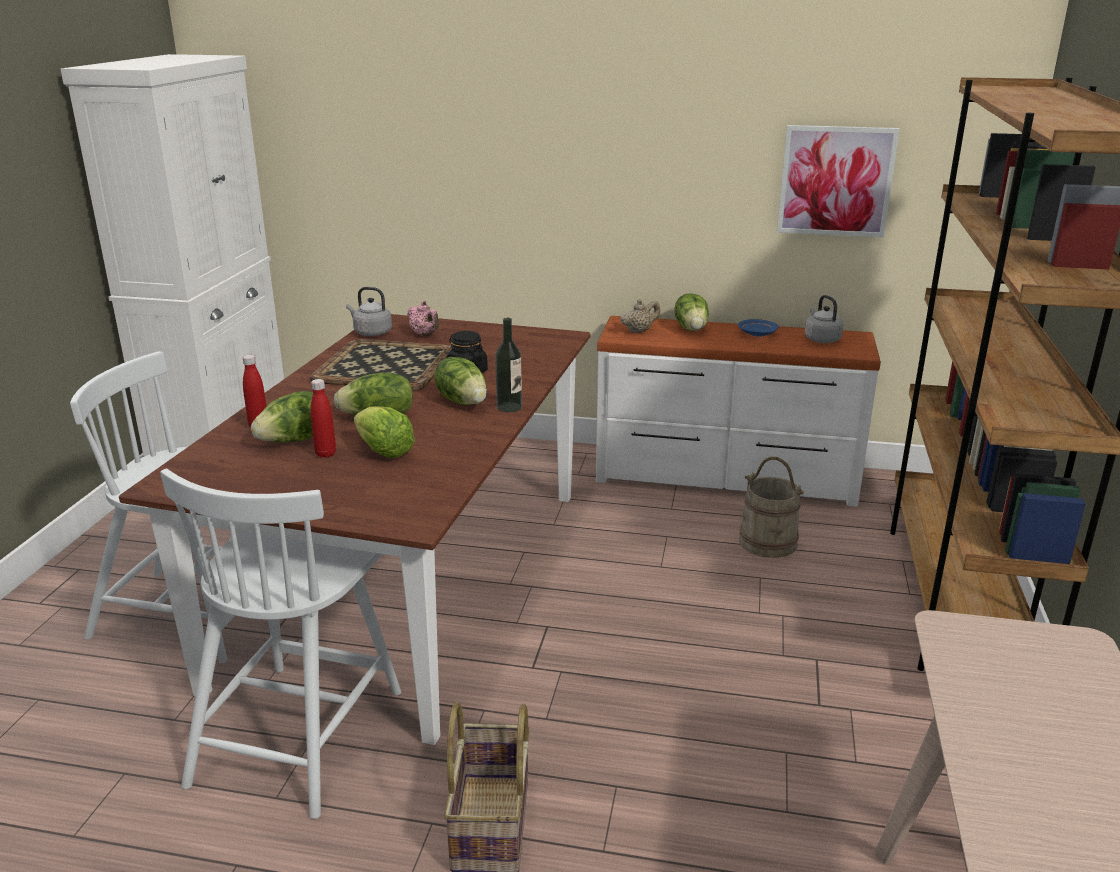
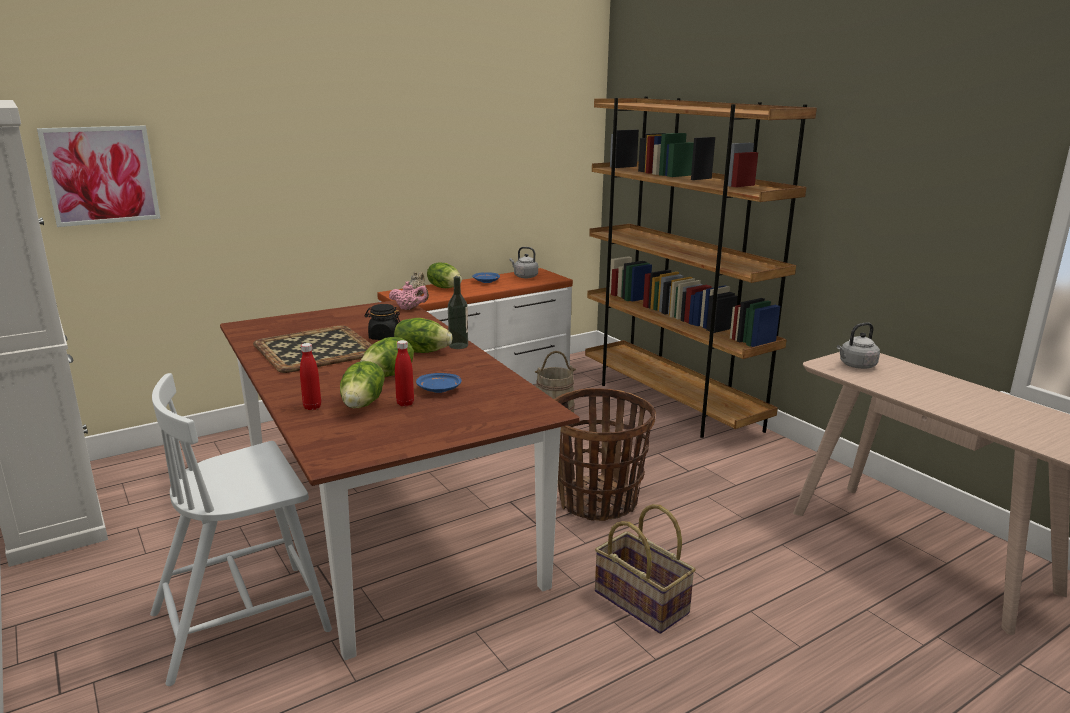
camera: 45 degrees left, 5 degrees down
(299, 733) = (461, 632): white chair -> none
(371, 332) = (250, 335): grey kettle -> grey kettle (856, 366)
(383, 451) = (439, 389): lettuce -> blue plate
(425, 334) = (297, 326): pink teapot -> pink teapot (409, 309)
(637, 679) = (597, 501): none -> basket
(835, 181) = (509, 172): picture -> picture (101, 175)

